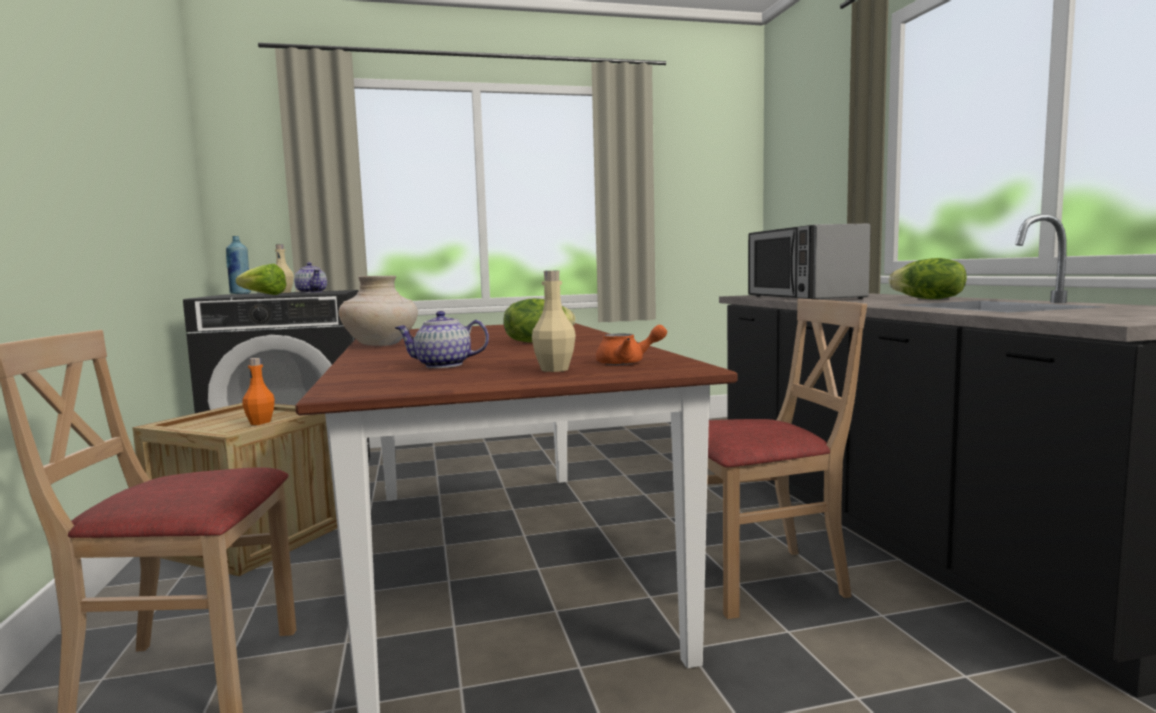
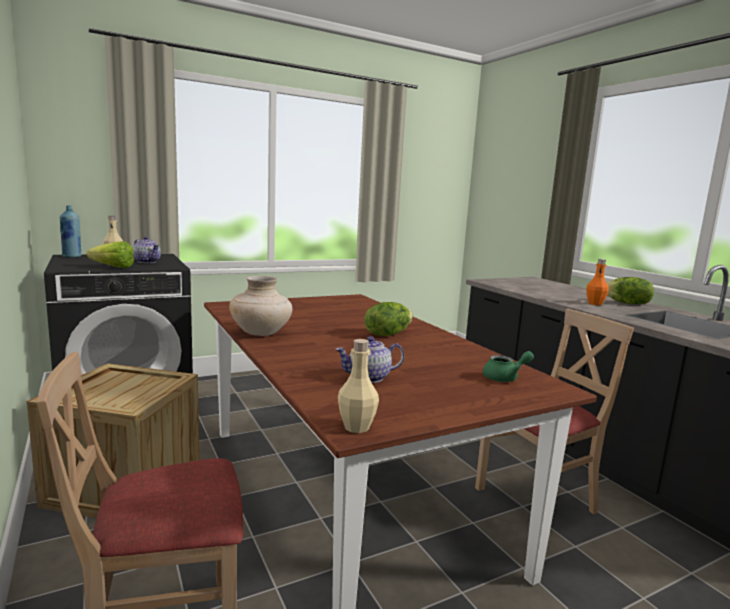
camera: 15 degrees left, 5 degrees up
(260, 423) = (145, 393): orange bottle -> orange bottle (595, 303)
(555, 369) = (467, 388): beige bottle -> beige bottle (356, 427)
(627, 363) = (505, 378): orange teapot -> green teapot
(803, 297) = (534, 289): microwave -> none

